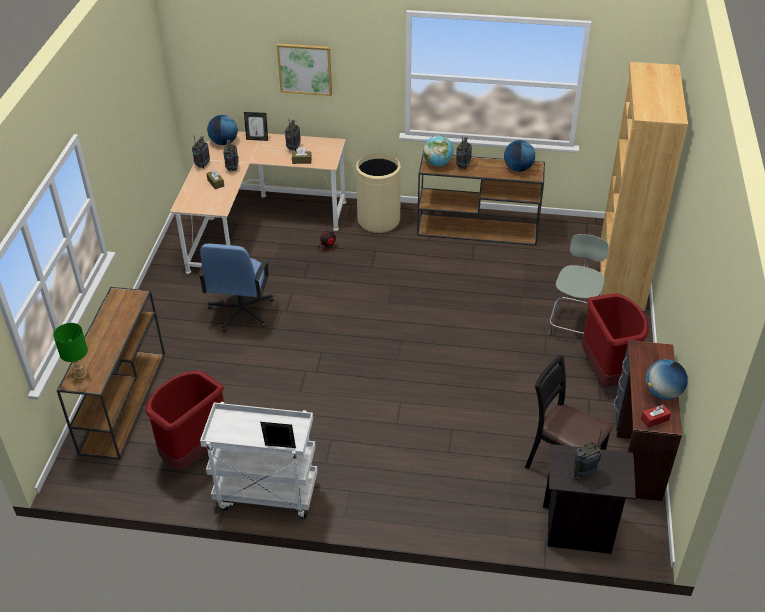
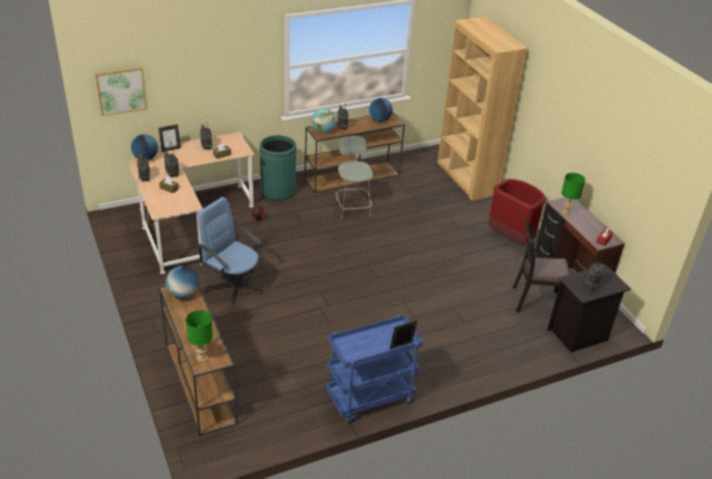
camera: 35 degrees left, 5 degrees down
(193, 452) = (290, 395): red trash can -> none
(241, 312) = (233, 286): blue office chair -> blue office chair turned 150 degrees clockwise
(265, 494) = (370, 400): white cart -> blue cart
(305, 69) = (205, 79): picture -> picture (121, 90)
(379, 221) = (278, 191): beige trash can -> green trash can
(573, 325) = (466, 217): grey chair -> grey chair (353, 207)
(639, 365) = (566, 213): none -> green table lamp
(662, 393) = (593, 224): globe -> globe (183, 294)

